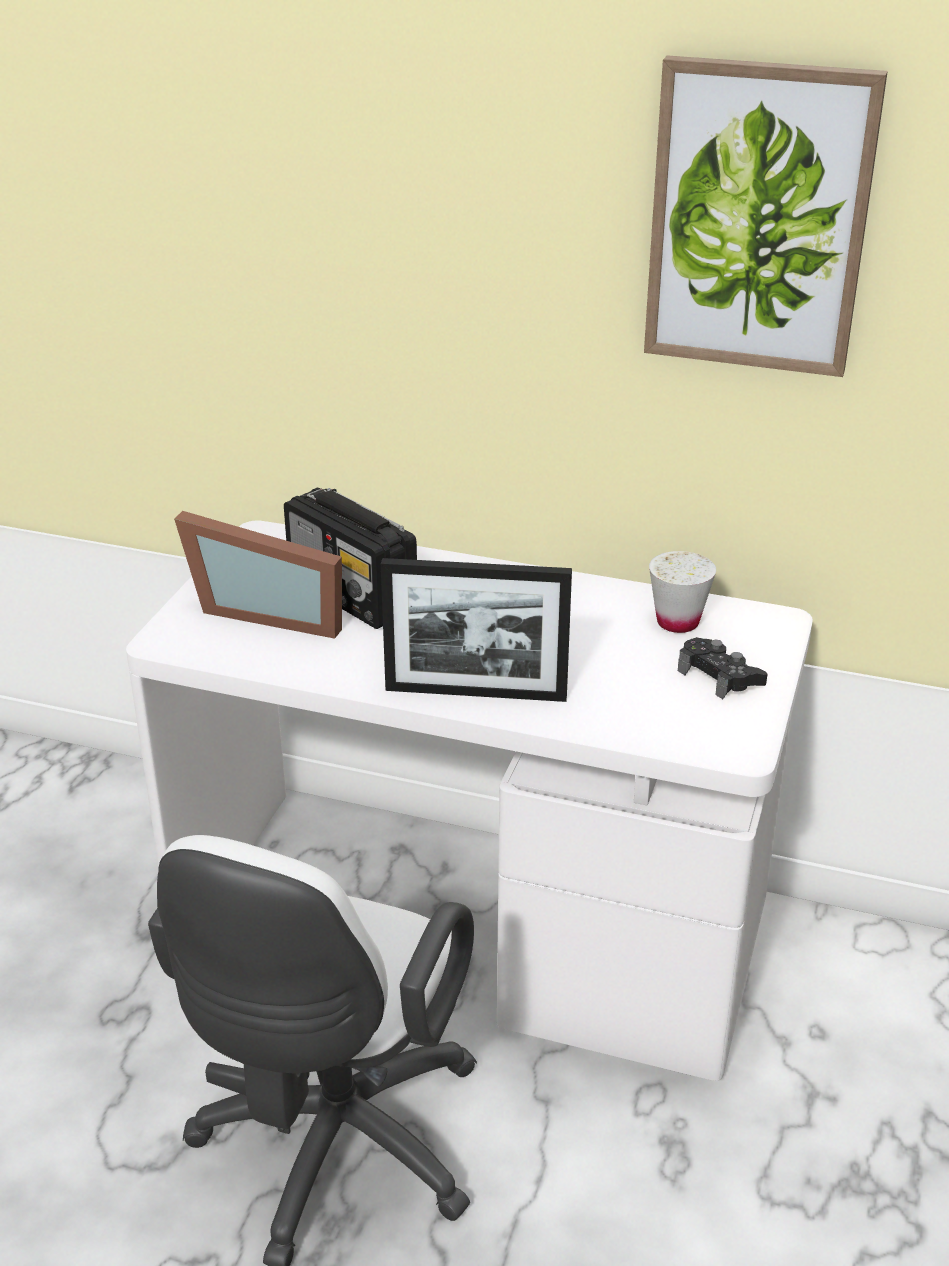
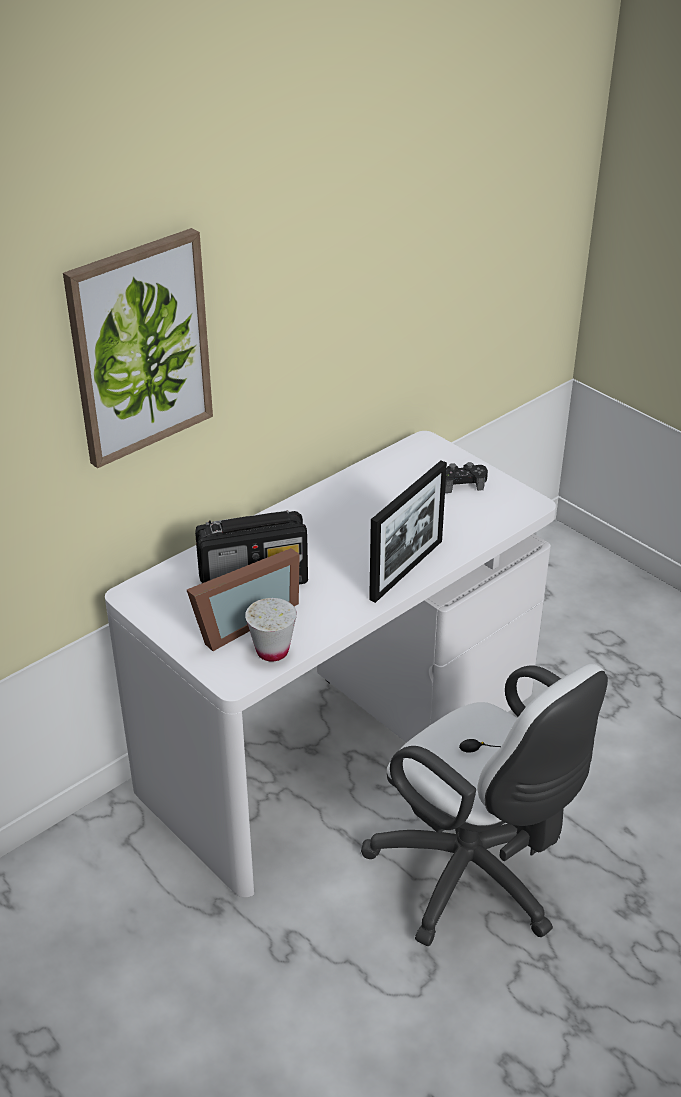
camera: 60 degrees left, 5 degrees up
(677, 622) = (397, 474): white cup -> white cup (272, 651)
(759, 218) = (377, 216): picture -> picture (139, 347)

